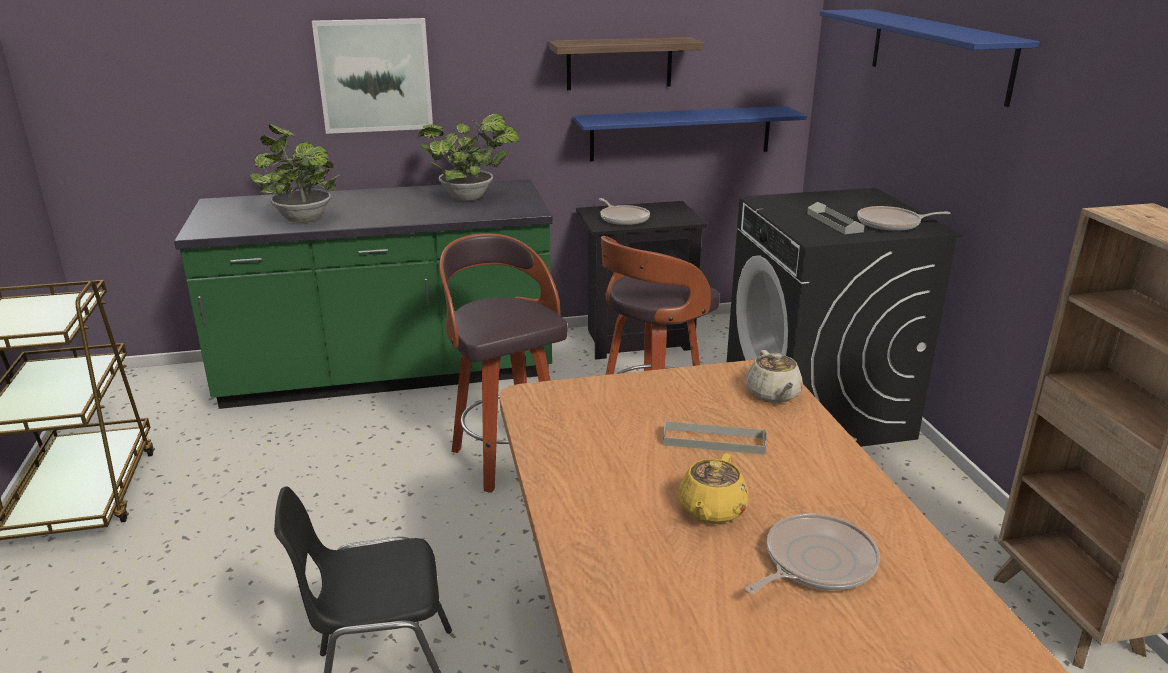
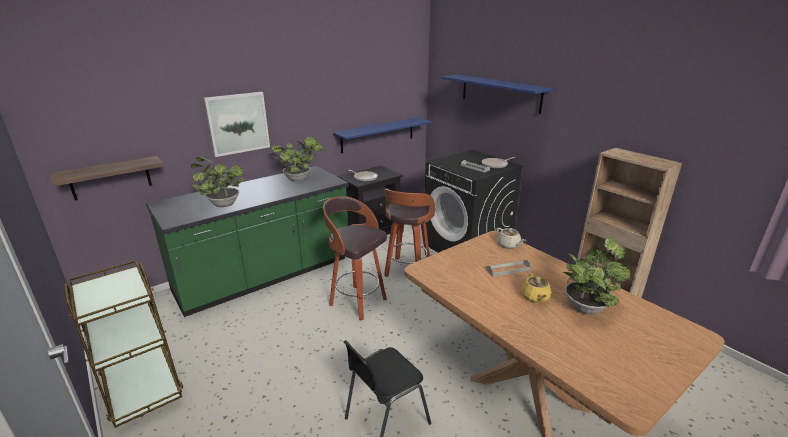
camera: 25 degrees left, 0 degrees up
(619, 63) = (351, 105): shelf -> shelf (110, 178)
(815, 562) = (586, 306): frying pan -> potted plant

